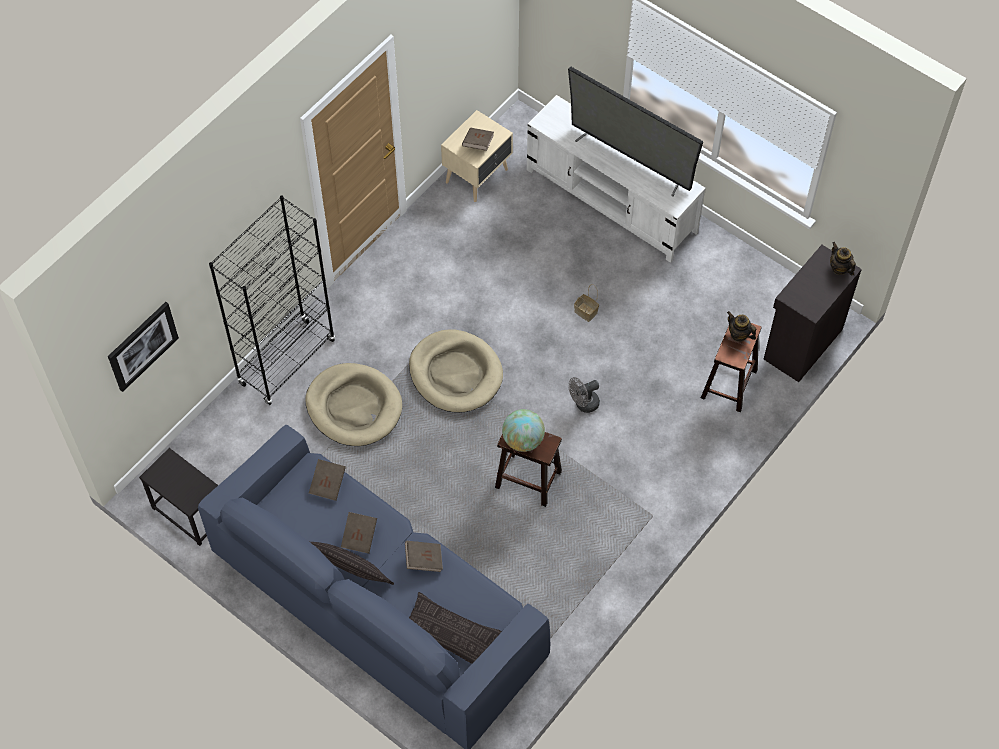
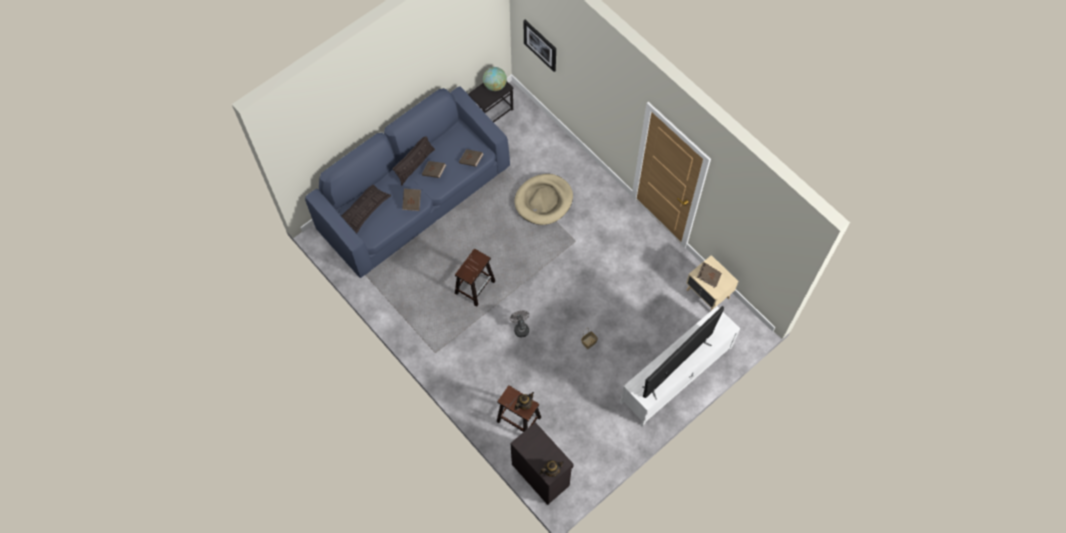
camera: 100 degrees right, 5 degrees up
(287, 362) = (581, 169): black bookcase -> none
(455, 373) = (556, 259): beige dog bed -> none
(523, 440) = (473, 262): globe -> globe (495, 85)

